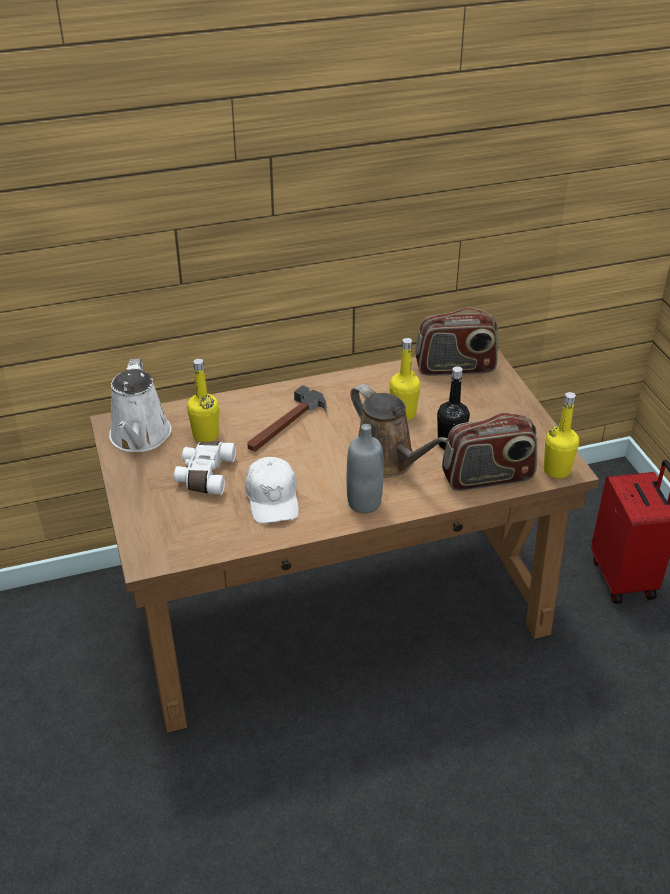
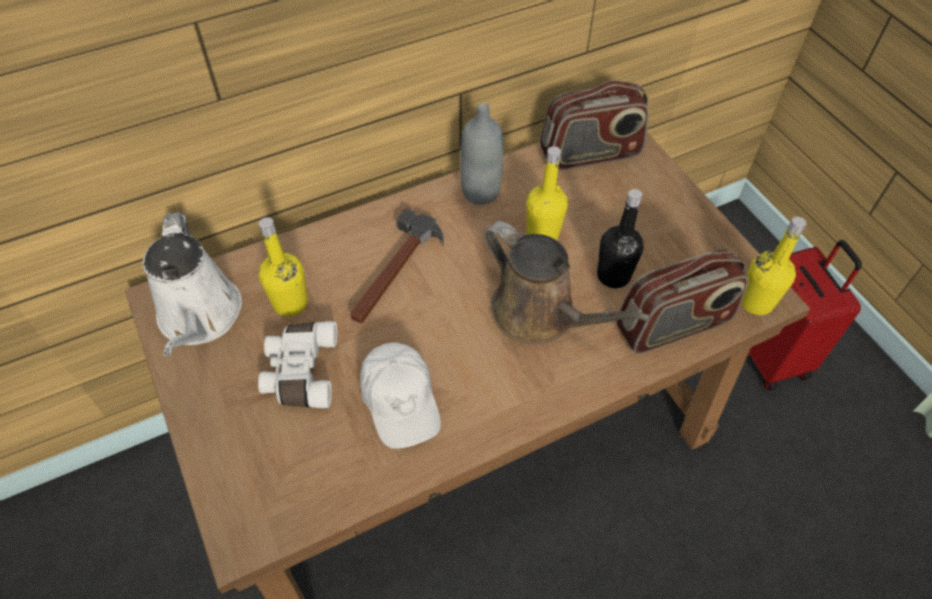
camera: 10 degrees left, 15 degrees up
(364, 503) = (524, 391): grey bottle -> grey bottle (480, 192)

